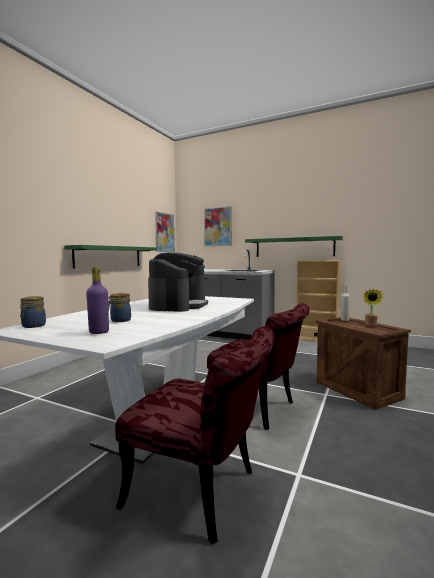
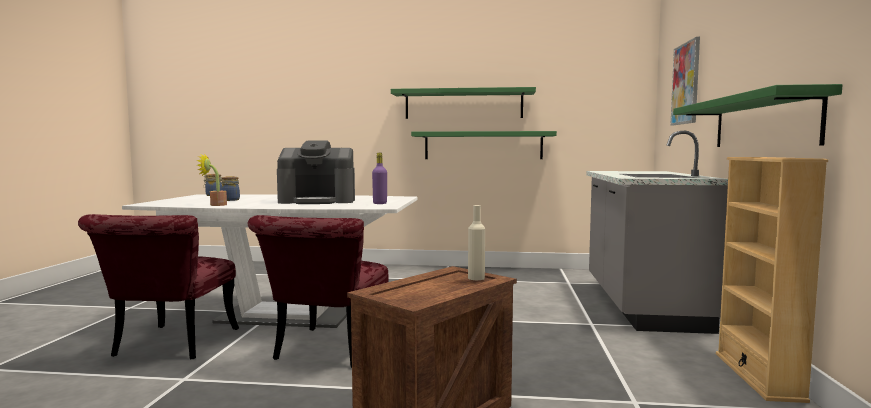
camera: 70 degrees right, 0 degrees up
(96, 224) = (463, 104): none -> green shelf
(99, 332) = (184, 201): purple bottle -> purple bottle (380, 203)
(164, 232) = (615, 103): picture -> none
(371, 325) = (435, 290): potted plant -> potted plant (215, 205)

